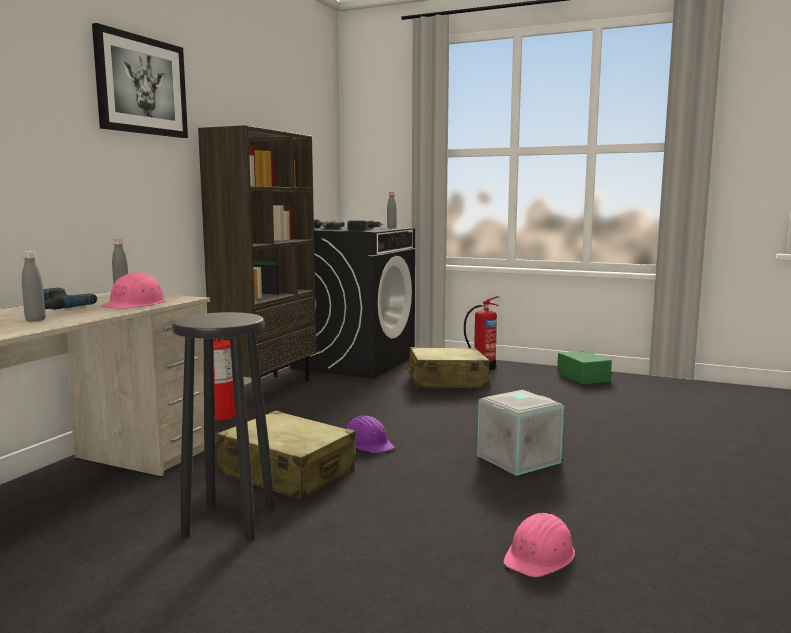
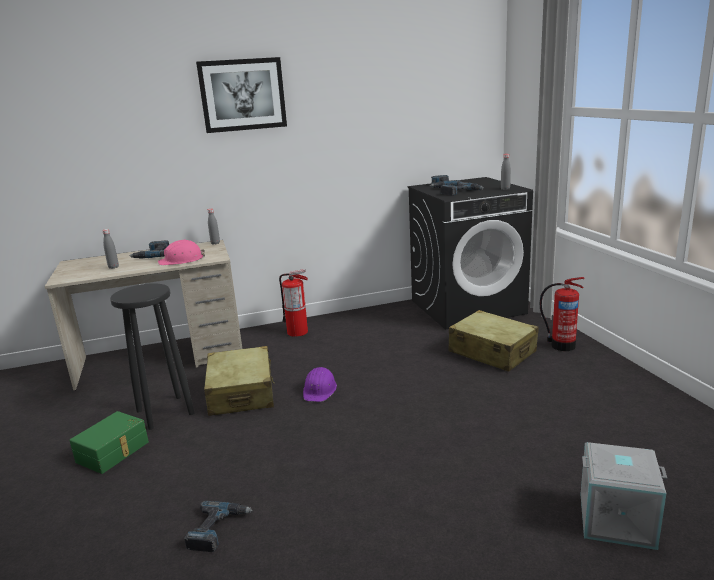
camera: 50 degrees right, 10 degrees up
(266, 388) = (363, 316): brown bookcase -> none
(518, 458) = (374, 451): grey storage box -> grey storage box (617, 519)
(540, 555) = (218, 529): pink hard hat -> power drill
(584, 377) = (639, 393): green storage box -> green storage box (114, 452)

